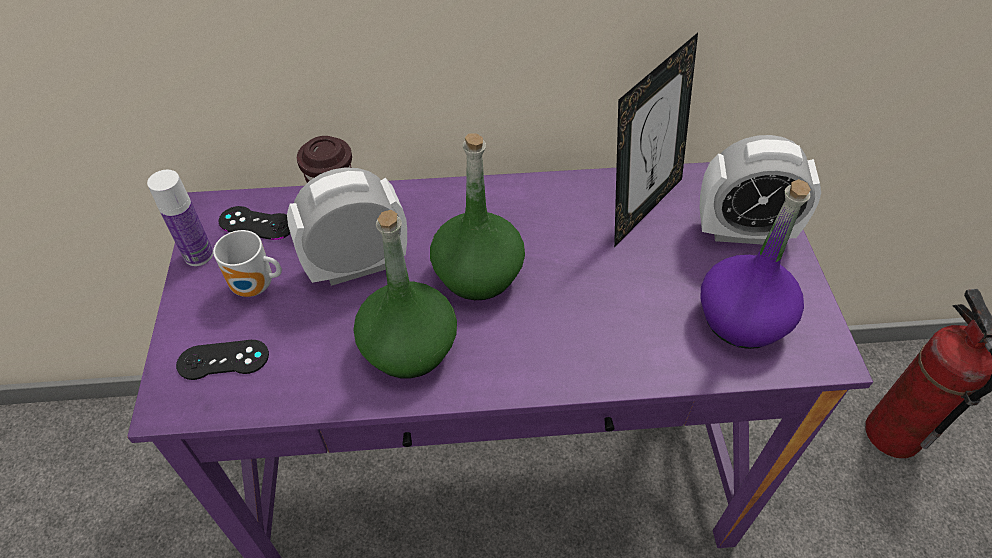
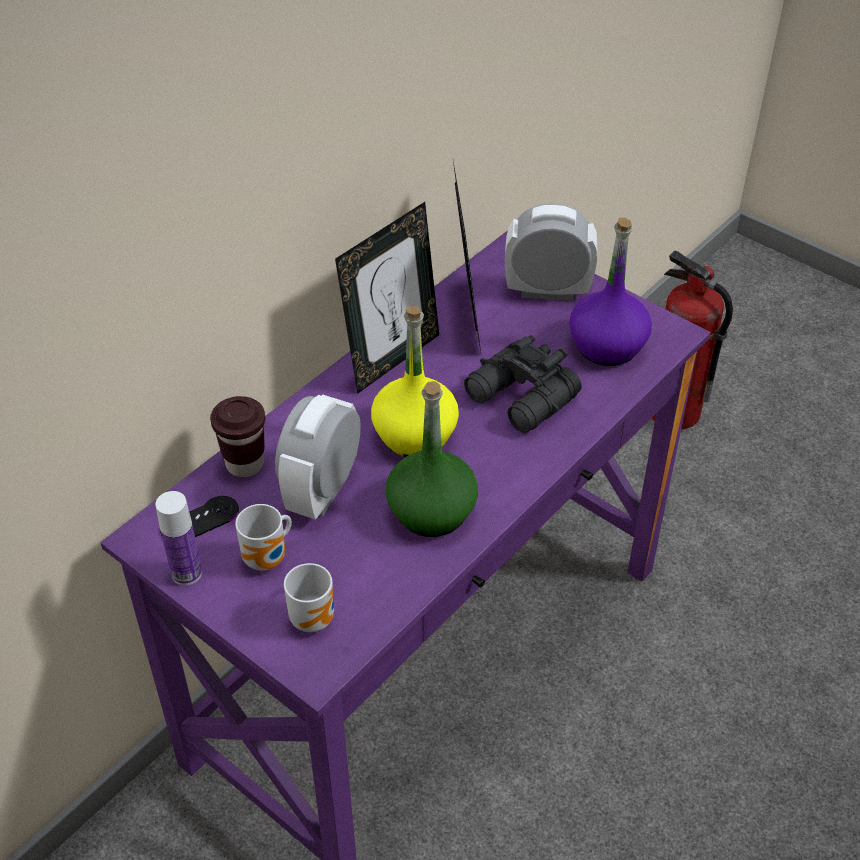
camera: 45 degrees left, 5 degrees down
(223, 360) = (315, 617): black game controller -> mug
(478, 273) = (415, 434): green bottle -> yellow bottle
(539, 200) = (392, 359): none -> picture frame
(601, 309) = (521, 399): none -> black binoculars
(743, 232) = (547, 291): alarm clock -> alarm clock turned 135 degrees counterclockwise

